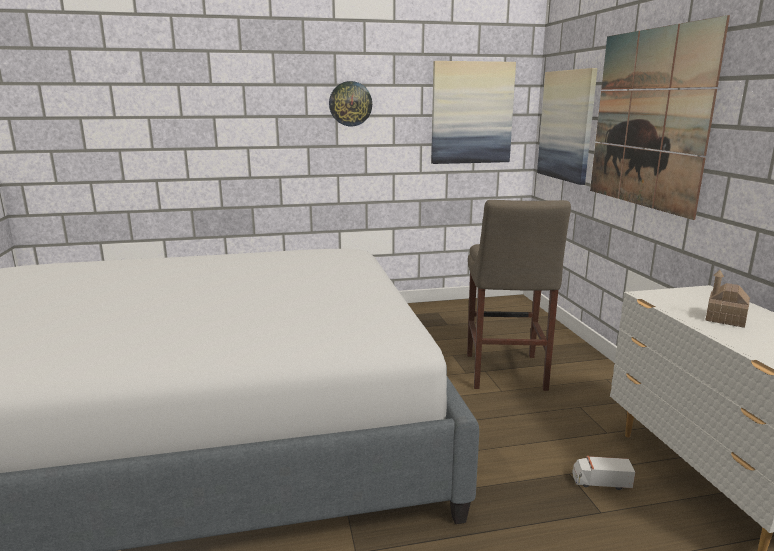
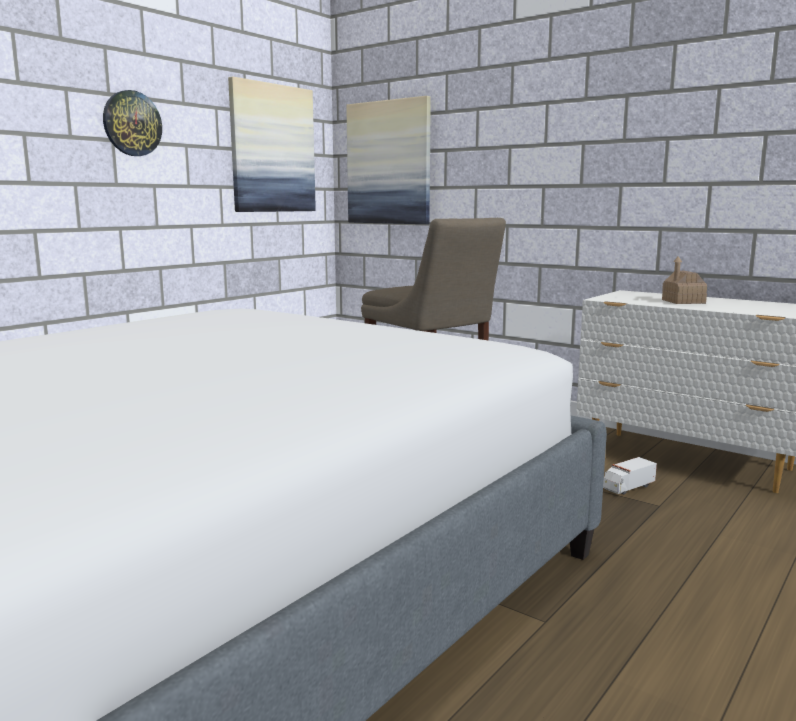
camera: 40 degrees left, 5 degrees down
(648, 119) = (514, 143): picture -> none

